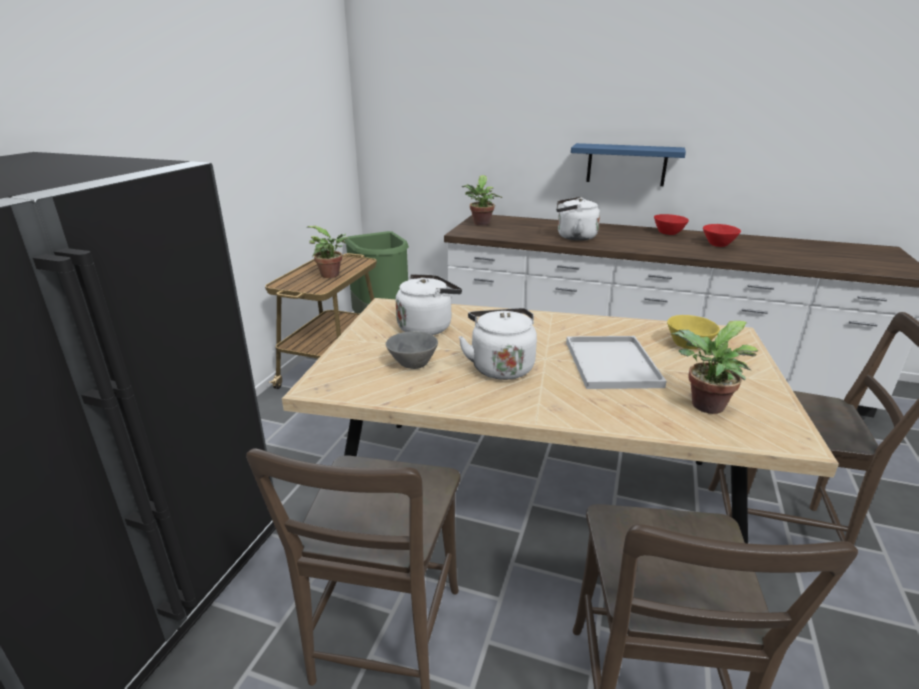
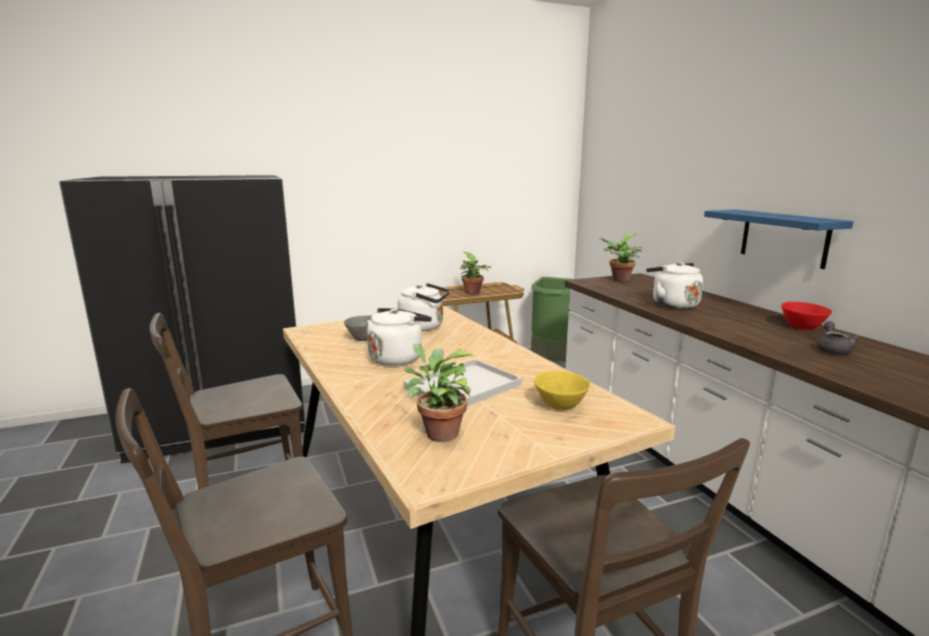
camera: 50 degrees right, 10 degrees down
(717, 244) = (833, 349): red bowl -> grey teapot

